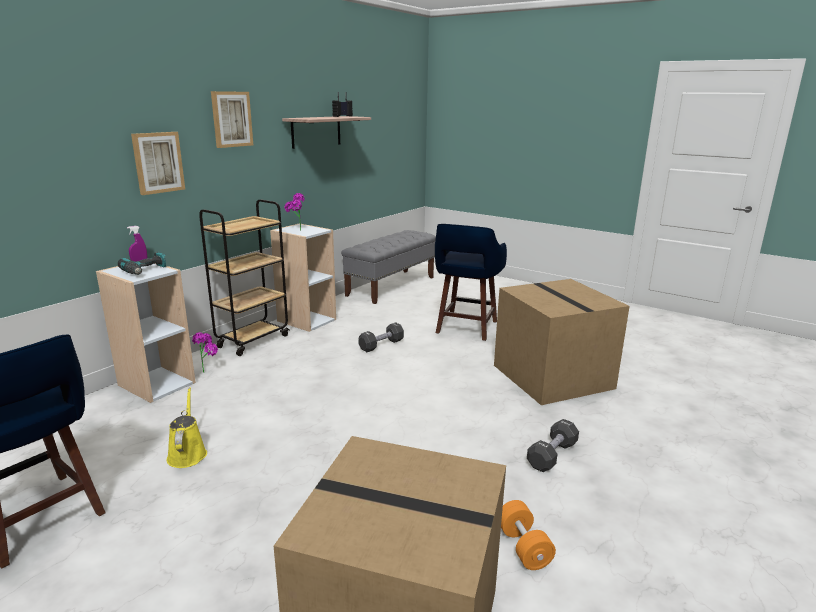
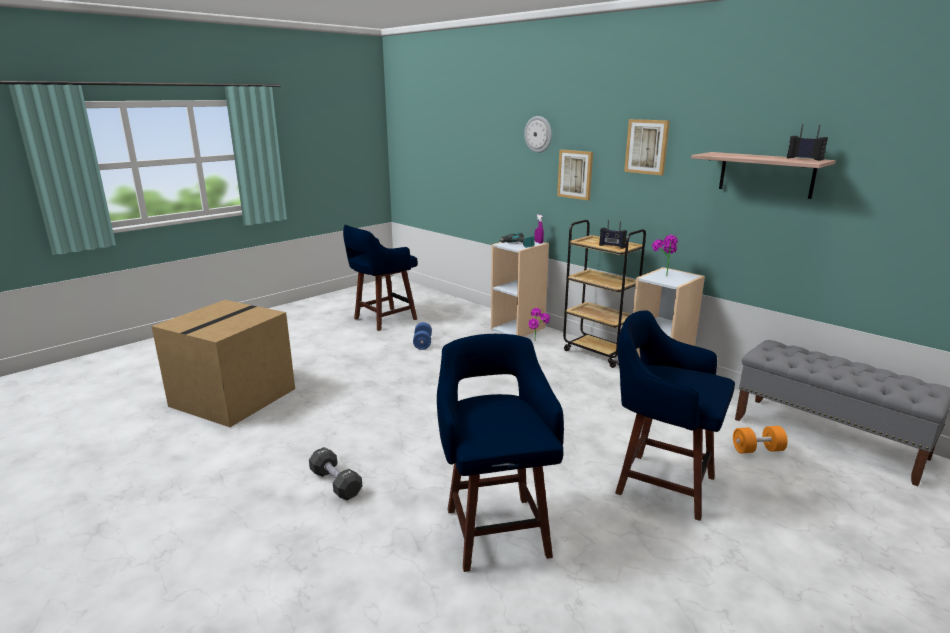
camera: 100 degrees right, 0 degrees up
(87, 116) = (538, 134): none -> wall clock
(187, 453) = (422, 343): yellow watering can -> blue dumbbell
(251, 224) = (612, 246): none -> radio
(381, 345) = (593, 415): black dumbbell -> none
(523, 547) = (250, 444): orange dumbbell -> orange dumbbell (757, 450)
(550, 376) = (496, 528): cardboard box -> blue stool

